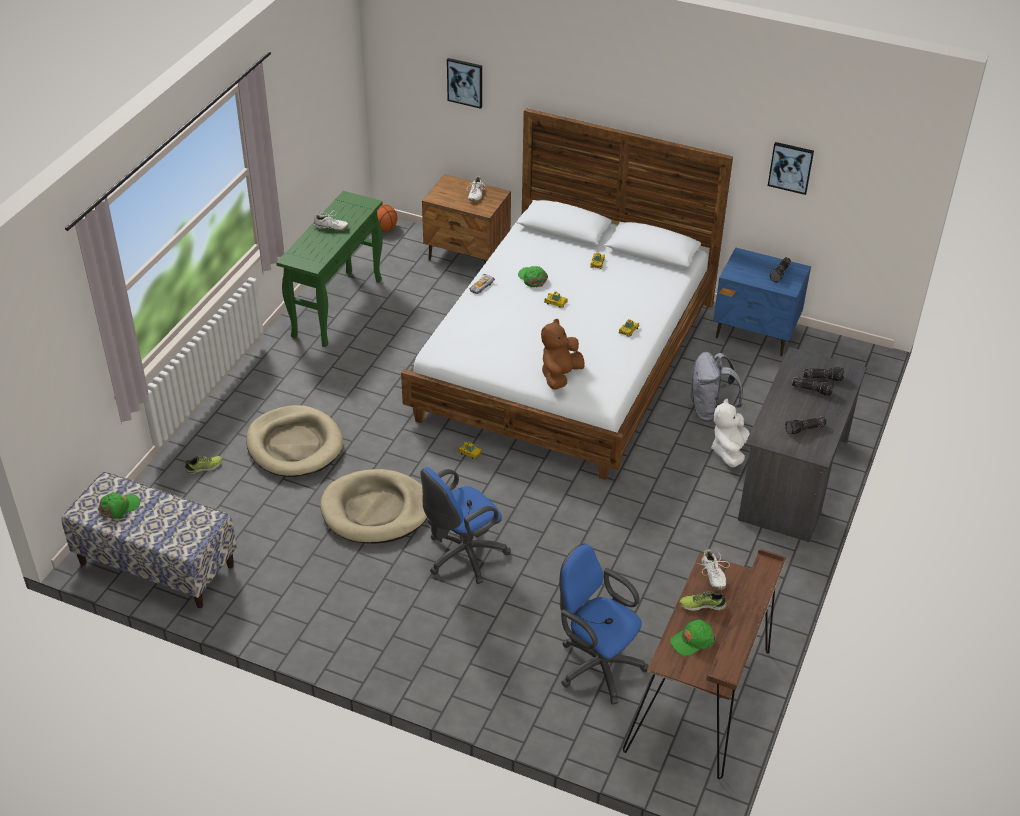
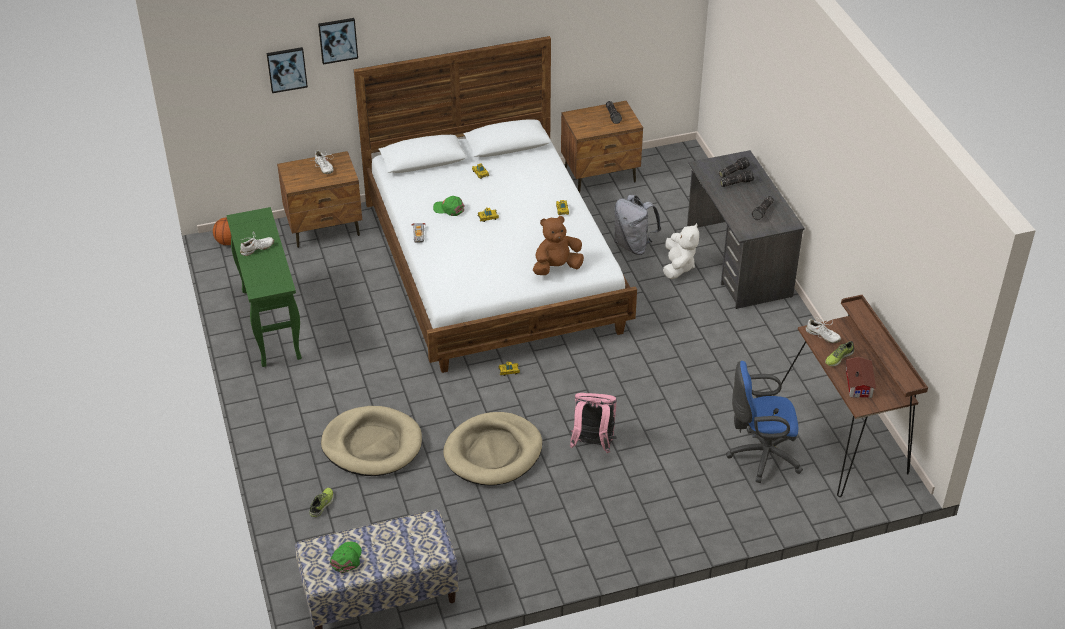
camera: 40 degrees left, 0 degrees up
(462, 556) = (592, 444): blue office chair -> pink backpack
(560, 375) = (556, 267): brown plush toy -> brown plush toy turned 75 degrees clockwise
(692, 641) = (859, 383): green cap -> toy house
(729, 451) = (678, 266): white plush toy -> white plush toy turned 150 degrees counterclockwise
(755, 333) = (600, 175): blue nightstand -> brown nightstand
(791, 167) = (596, 25): picture -> picture (338, 40)

